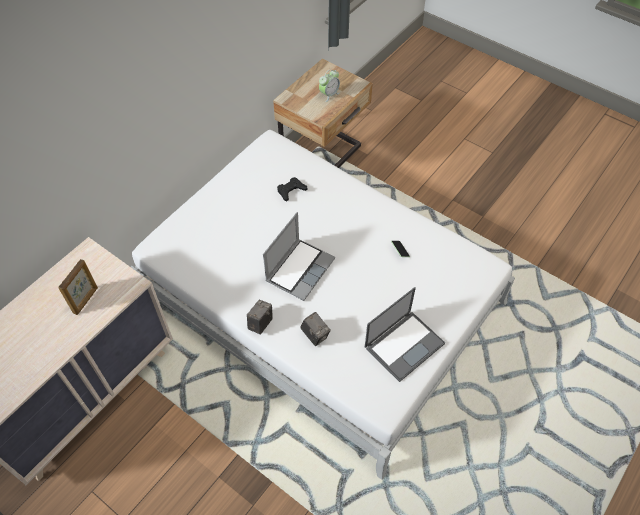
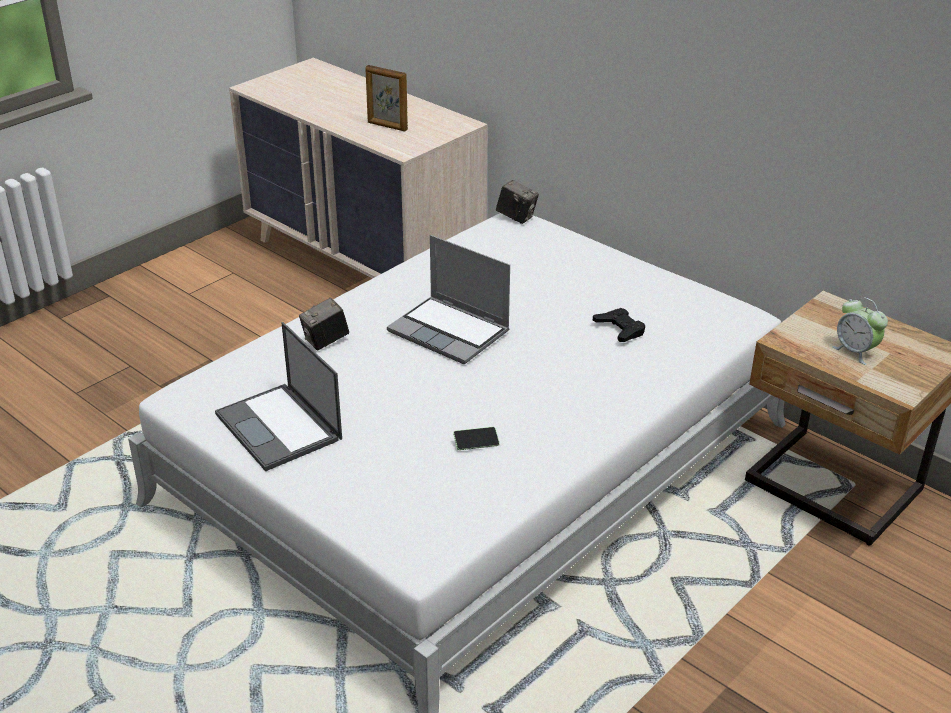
camera: 95 degrees right, 20 degrees down
(260, 323) = (362, 298): camera -> camera (516, 217)

